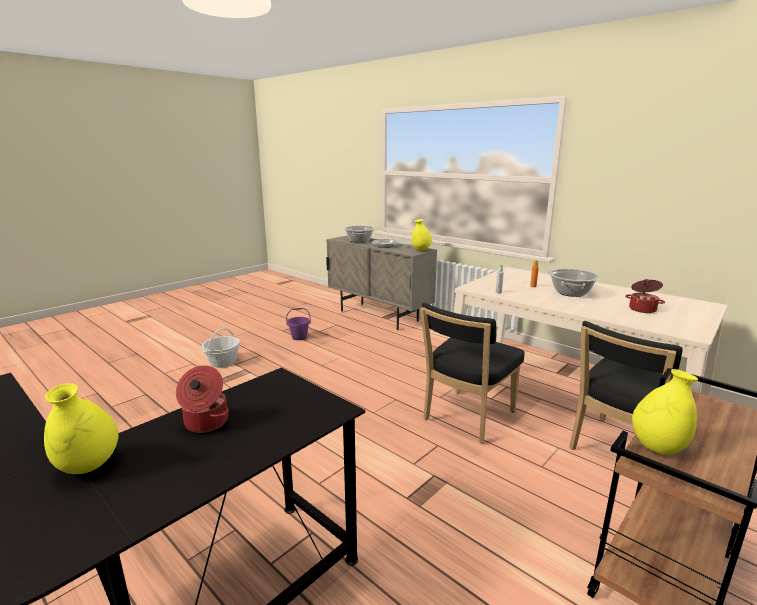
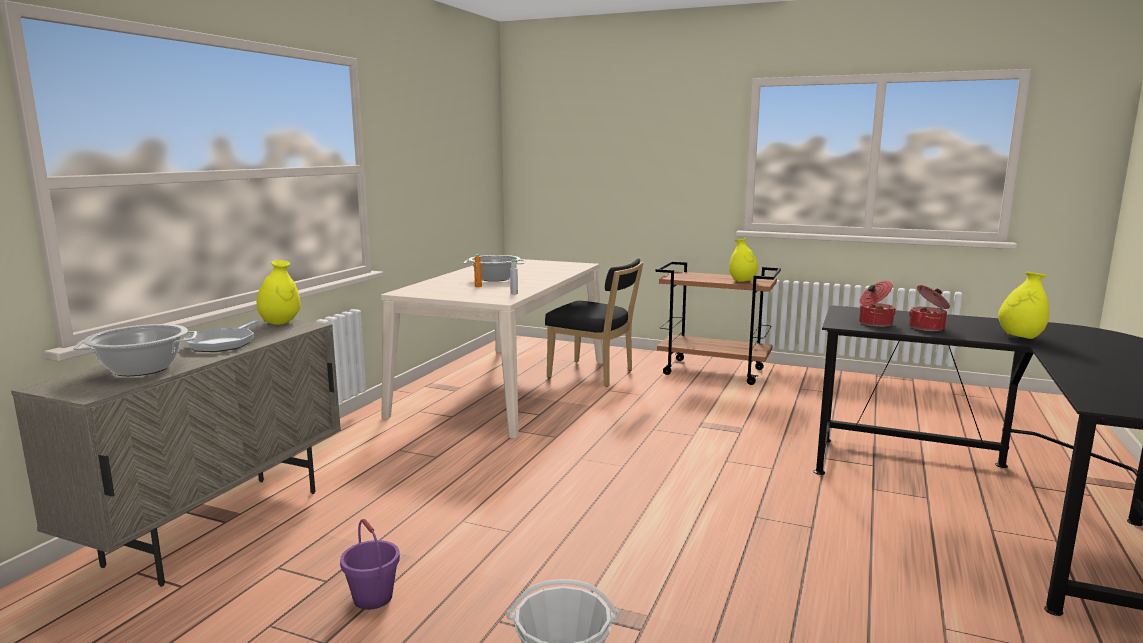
camera: 110 degrees left, 5 degrees down
(466, 418) = (591, 422): black chair -> none
(642, 309) = (531, 268): cooking pot -> cooking pot (874, 323)

